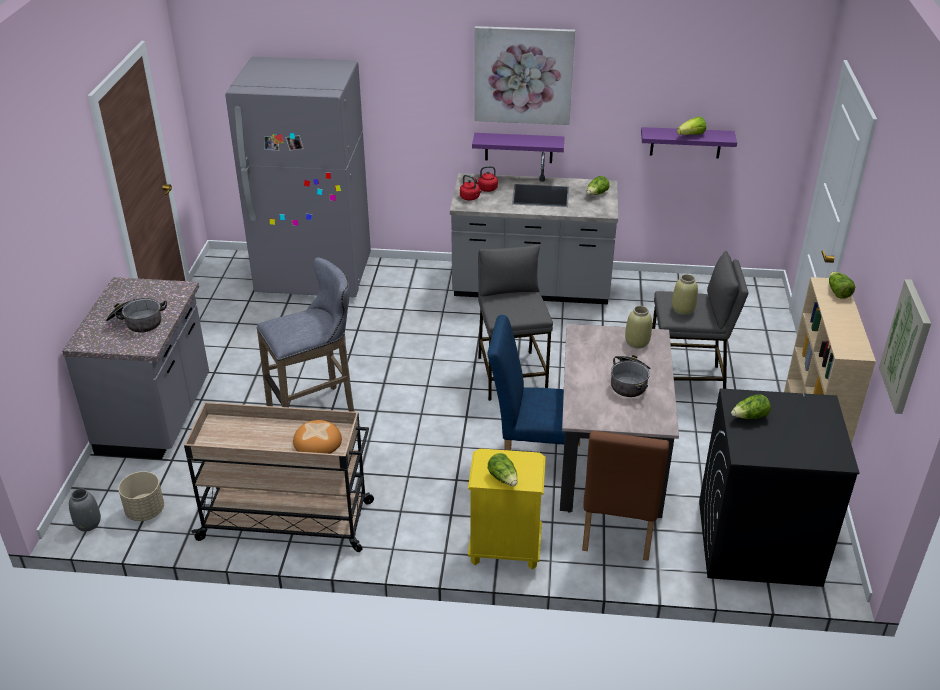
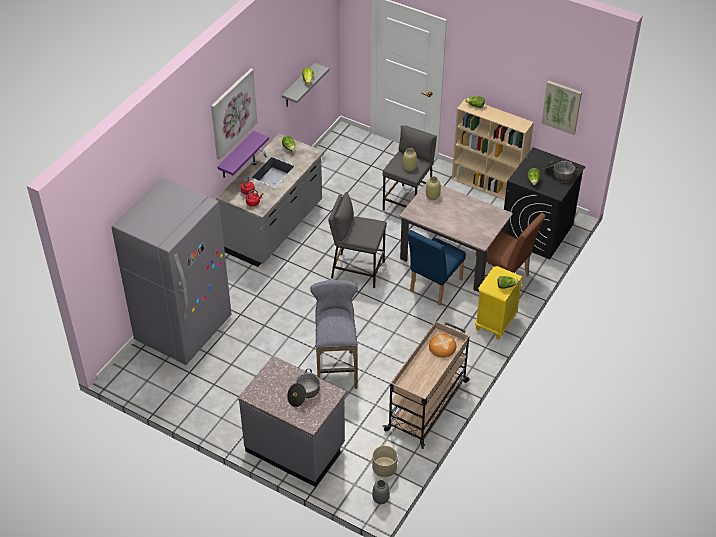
camera: 65 degrees left, 10 degrees up
(629, 382) = (464, 212): cooking pot -> cooking pot (559, 173)
(685, 142) = (298, 86): purple shelf -> grey shelf

